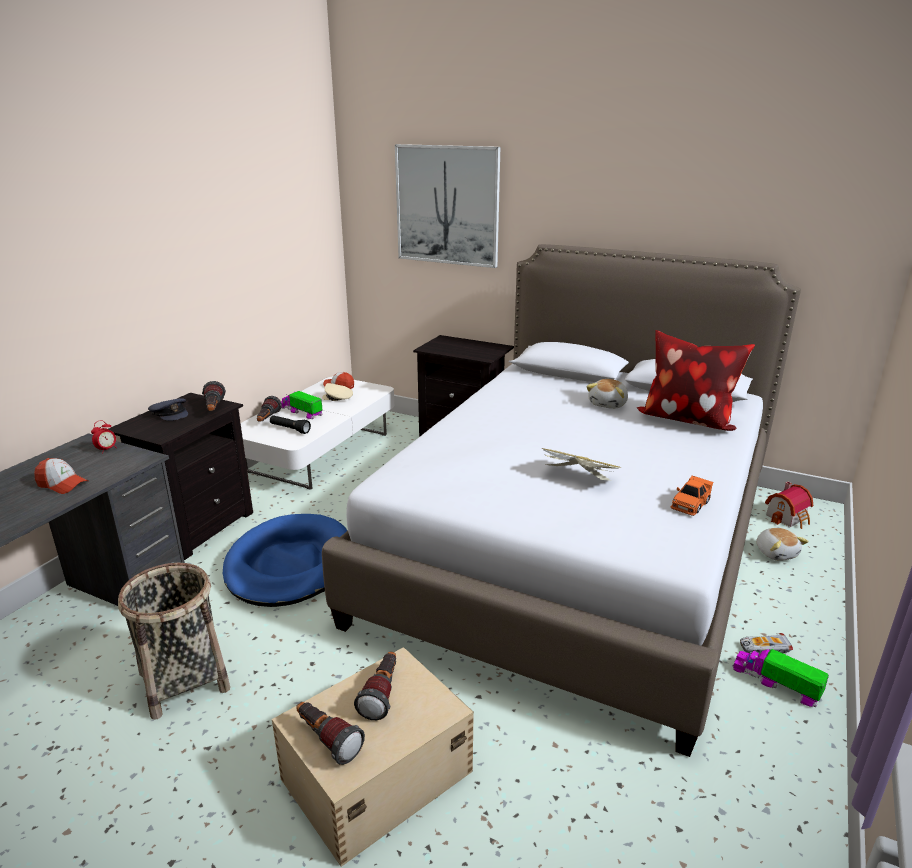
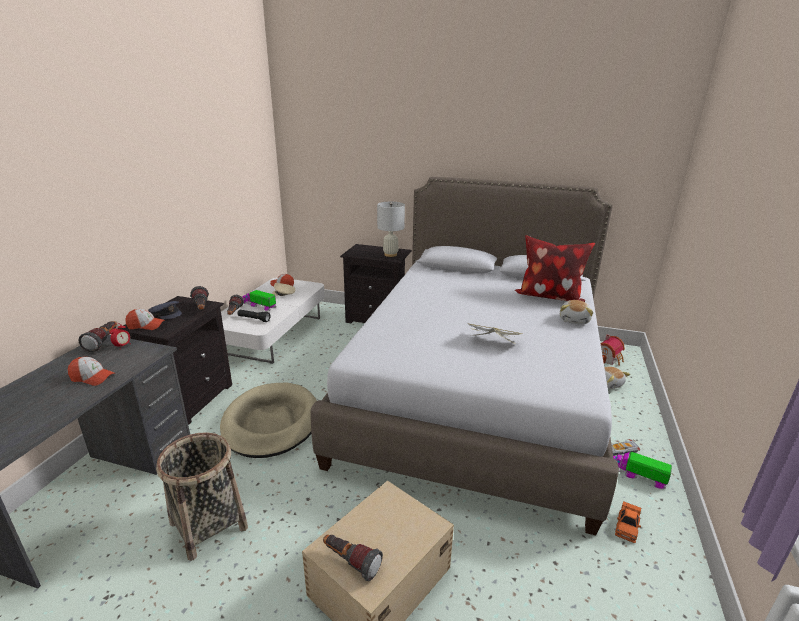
camera: 10 degrees left, 0 degrees up
(141, 427) = (146, 325): none -> cap
(290, 565) = (271, 423): blue dog bed -> beige dog bed
(382, 694) = (382, 519): flashlight -> flashlight (104, 342)
(447, 205) = (360, 149): picture -> none
(482, 351) = (390, 254): none -> white table lamp
(608, 404) = (493, 288): plush toy -> plush toy (574, 320)
(690, 504) = (575, 356): orange toy car -> orange toy car (626, 527)

